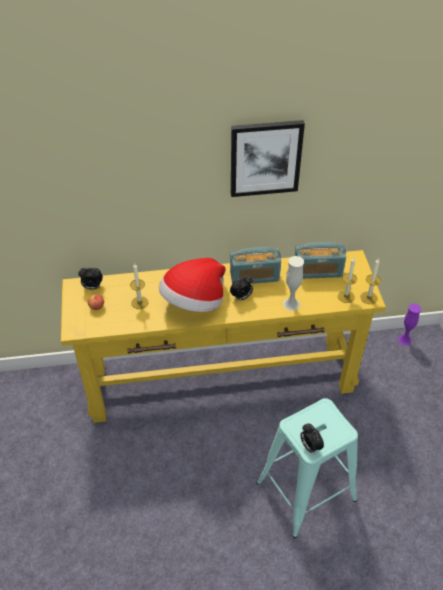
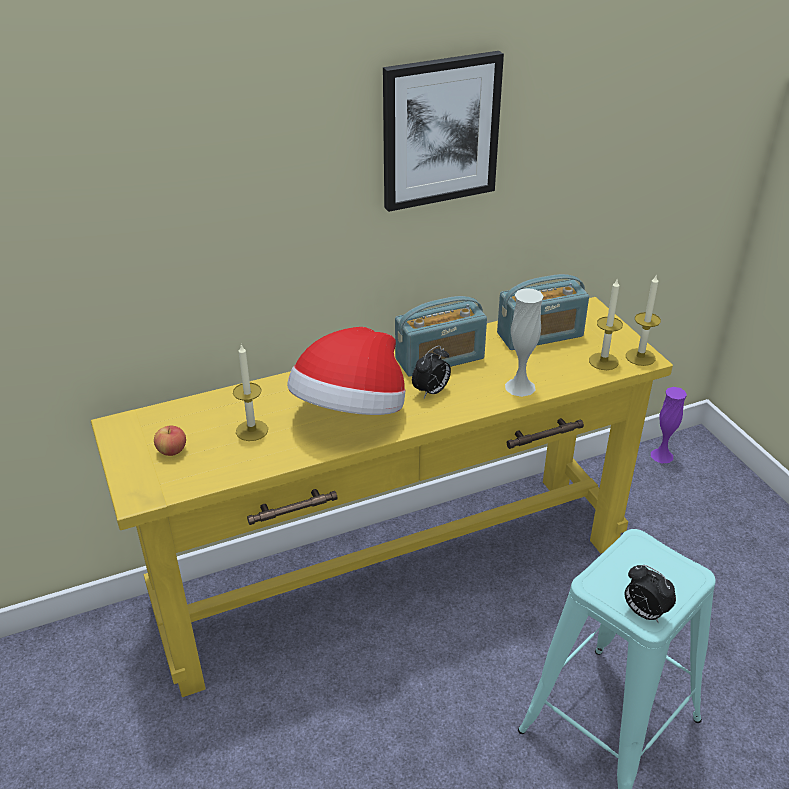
camera: 15 degrees left, 10 degrees down
(92, 287) = (153, 422): alarm clock -> none

